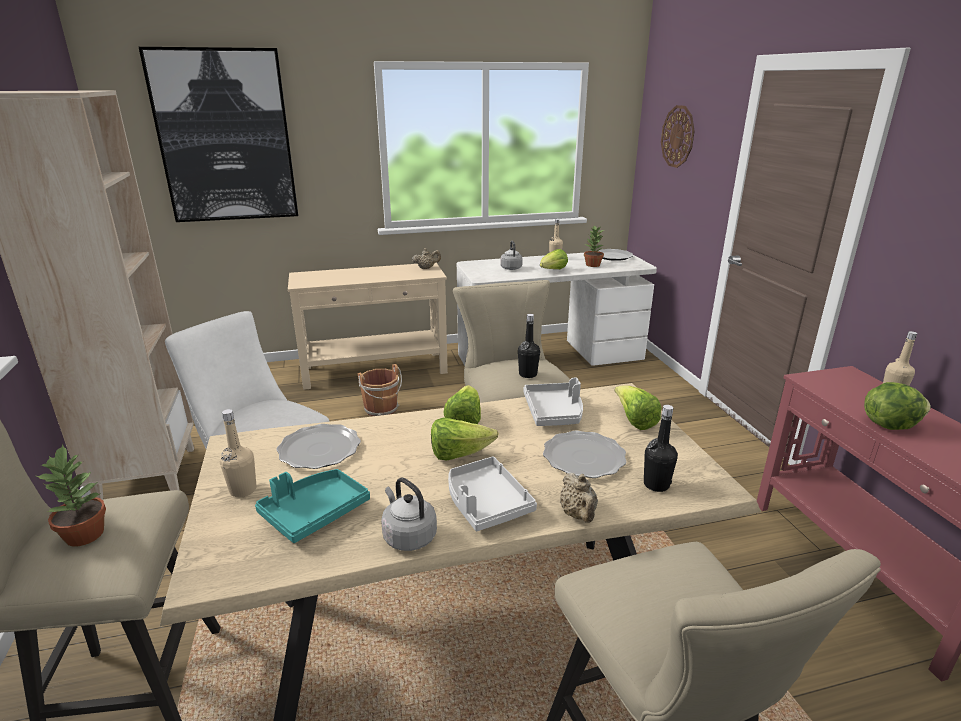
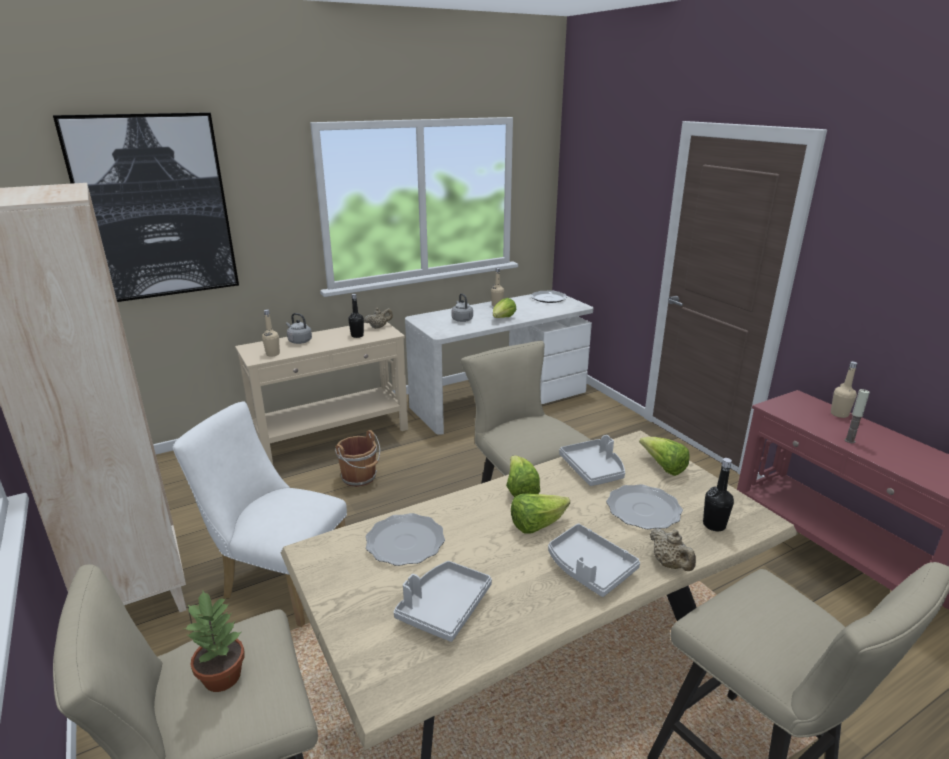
camera: 15 degrees left, 0 degrees up
(243, 490) = (359, 598): beige bottle -> beige bottle (273, 354)
(314, 513) = (444, 607): turquoise tray -> grey tray
(408, 536) = (542, 613): grey kettle -> grey kettle (299, 341)
(528, 374) = (545, 433): black bottle -> black bottle (357, 336)
(592, 265) = (535, 309): potted plant -> none
(678, 136) = (603, 186): wall clock -> none
(889, 424) = (849, 440): lettuce -> candle

